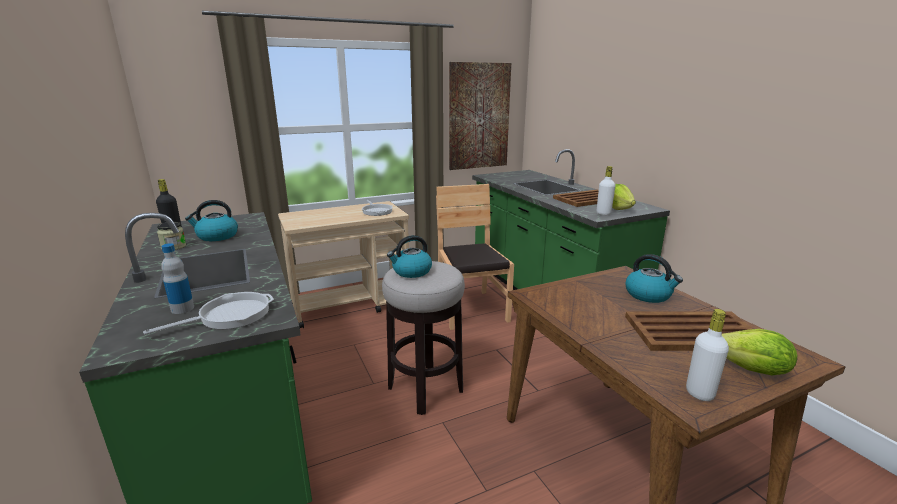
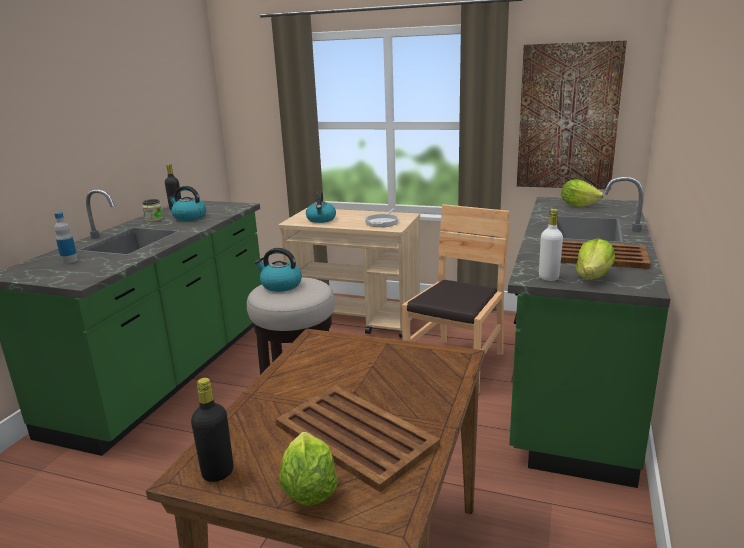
camera: 45 degrees right, 0 degrees up
(230, 316) = (73, 272): frying pan -> none
(508, 176) = (578, 205): none -> lettuce
(649, 295) = (417, 386): kettle -> kettle (321, 219)
(699, 393) = (218, 472): white bottle -> black bottle

